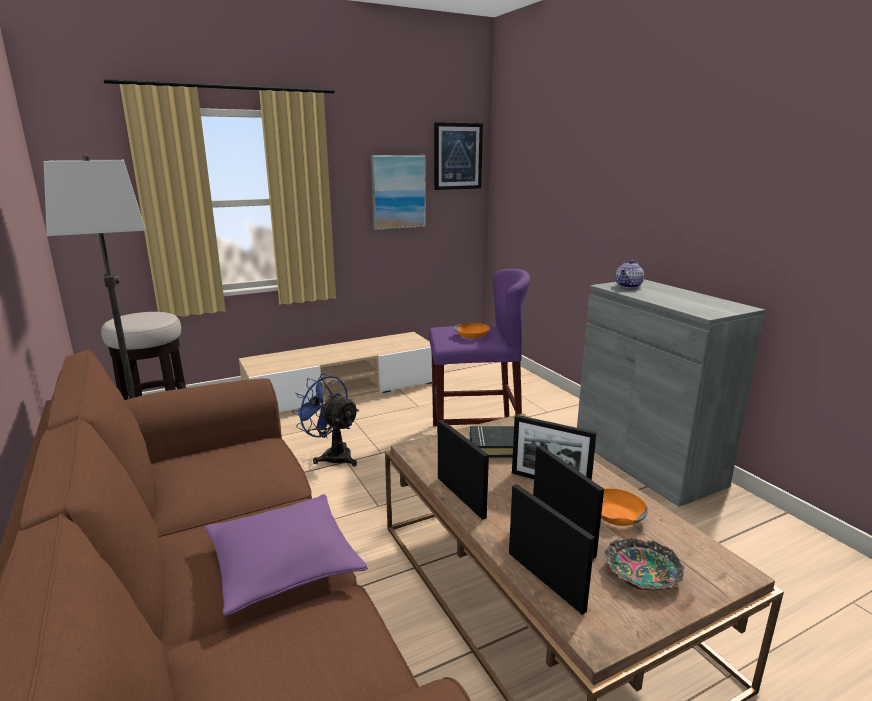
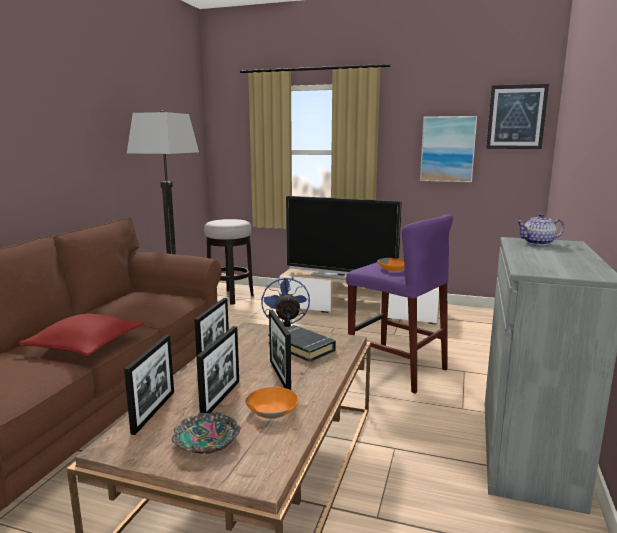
camera: 45 degrees right, 5 degrees down
(284, 563) = (85, 345): purple pillow -> red pillow
(322, 358) = (341, 276): none -> television

